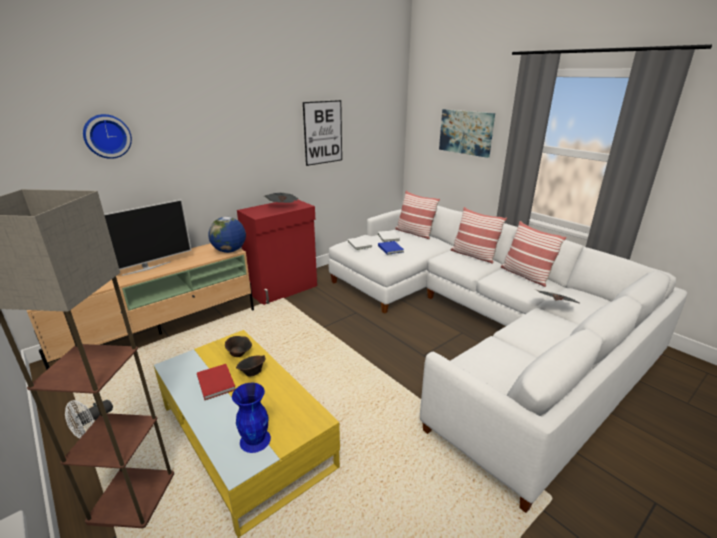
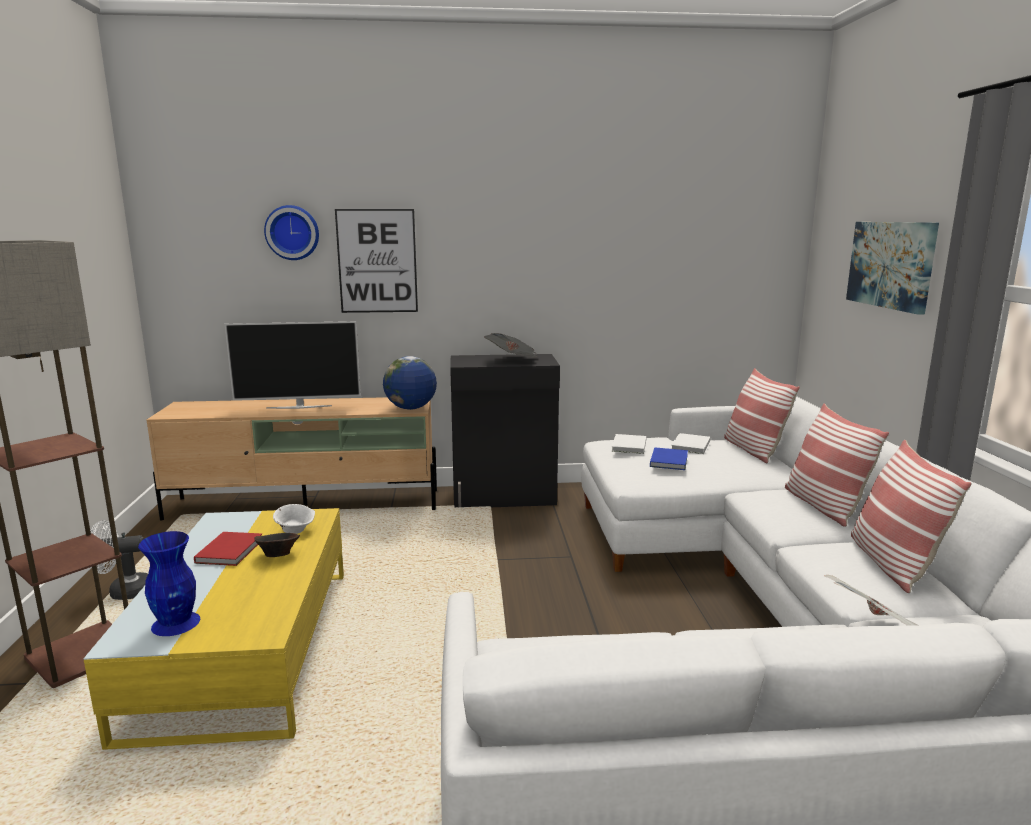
camera: 35 degrees right, 10 degrees down
(239, 354) = (295, 531): brown bowl -> white bowl
(284, 289) = (504, 497): red cabinet -> black cabinet
(323, 132) = (618, 255): picture -> picture (377, 261)

